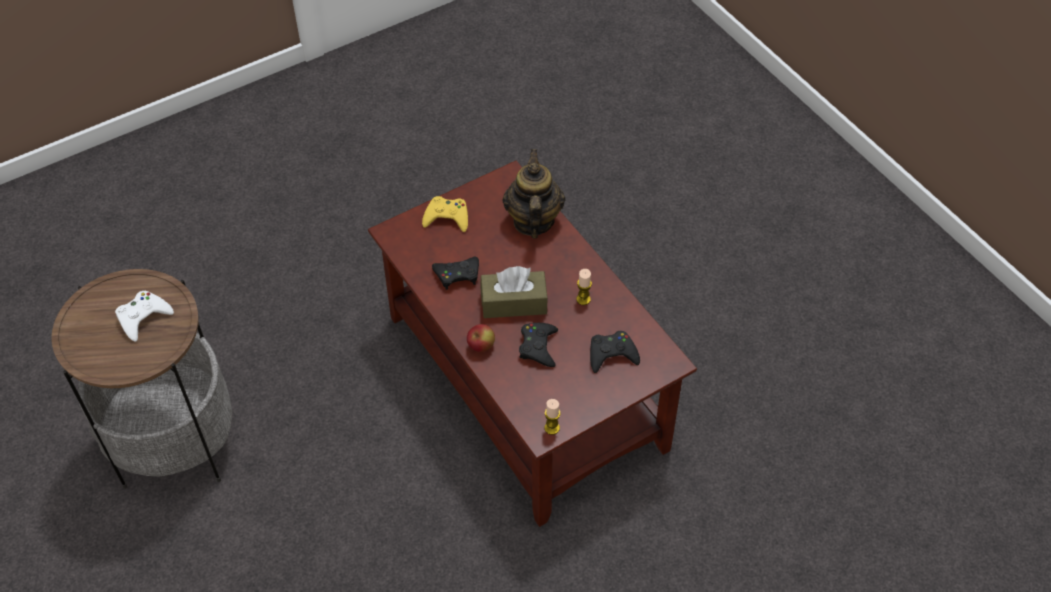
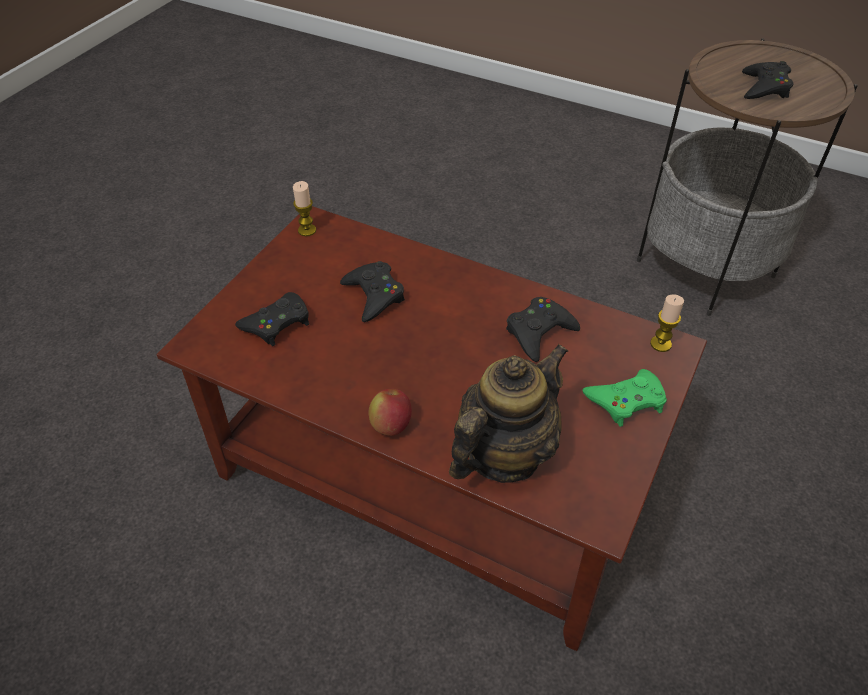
camera: 150 degrees right, 5 degrees down
(143, 317) = (764, 87): white game controller -> black game controller
(447, 217) = (626, 401): yellow game controller -> green game controller
(481, 346) = (441, 270): apple -> apple (391, 425)
(514, 303) = (440, 330): brown tissue box -> none
(533, 221) = (503, 454): teapot -> teapot turned 105 degrees counterclockwise
(583, 299) = (353, 373): candle -> candle (660, 344)

